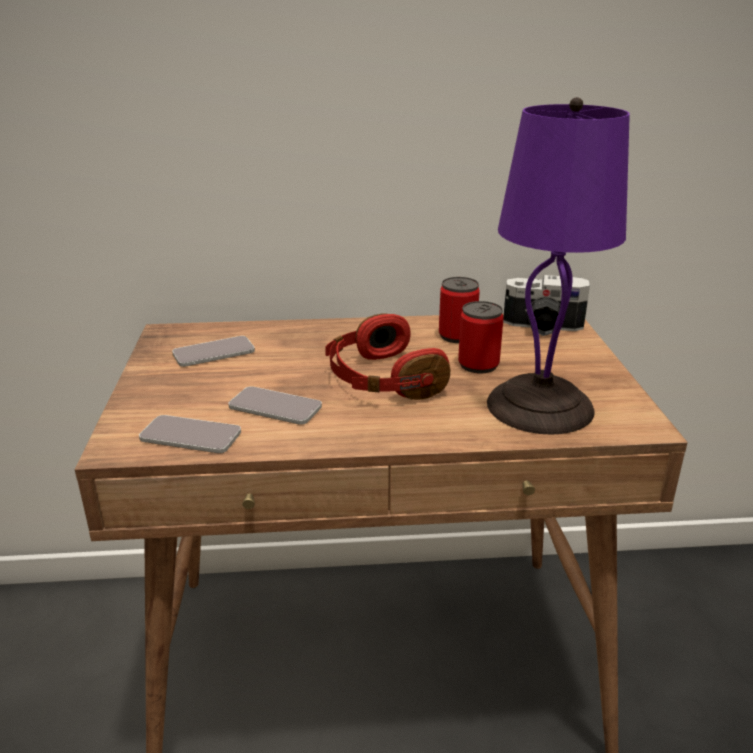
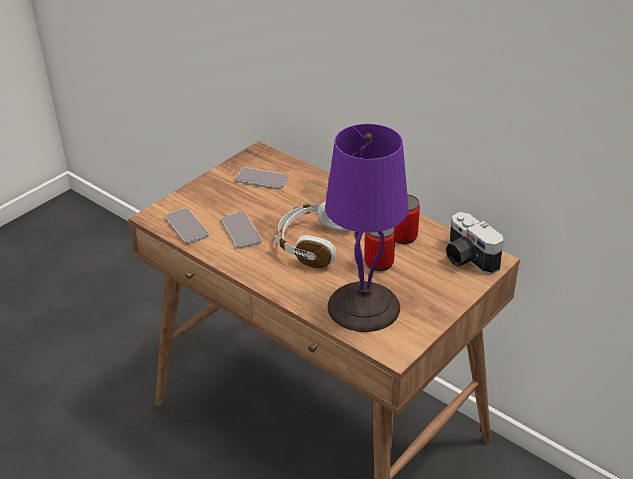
camera: 45 degrees right, 10 degrees up
(381, 380) = (313, 243): red headphones -> white headphones

